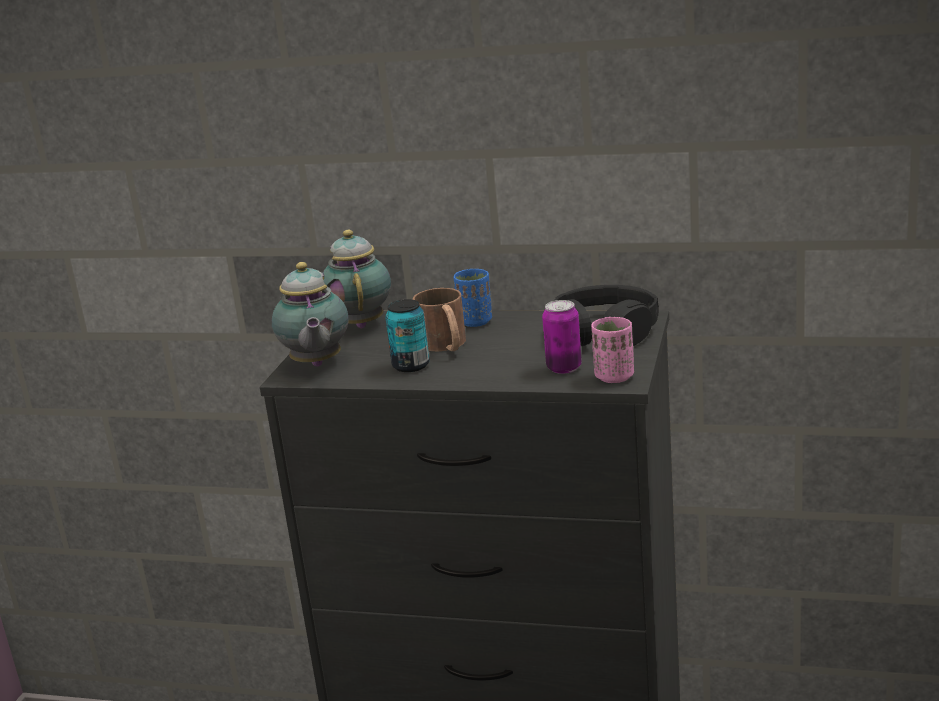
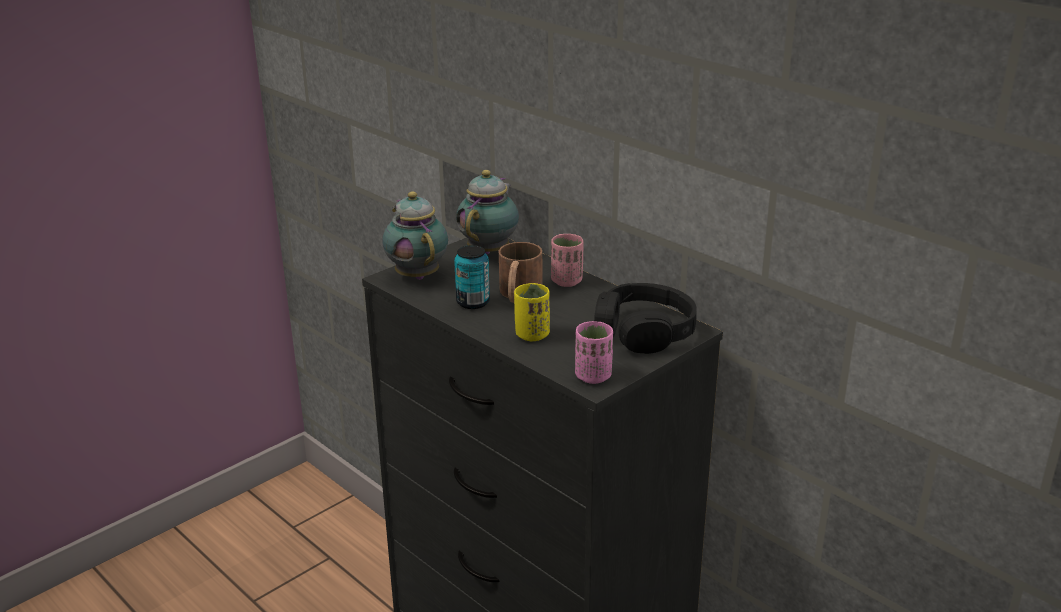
camera: 30 degrees right, 5 degrees up
(316, 364) = (417, 275): teapot -> teapot turned 135 degrees clockwise
(475, 321) = (566, 281): blue cup -> pink cup
(509, 368) = (532, 335): none -> yellow cup
(564, 368) = (569, 351): can -> none

